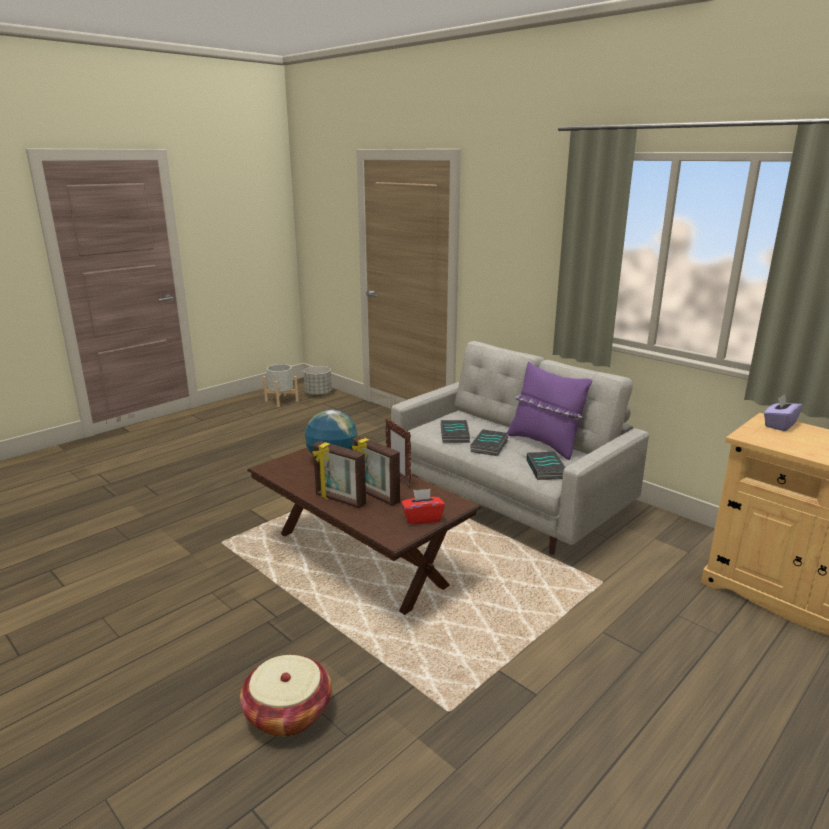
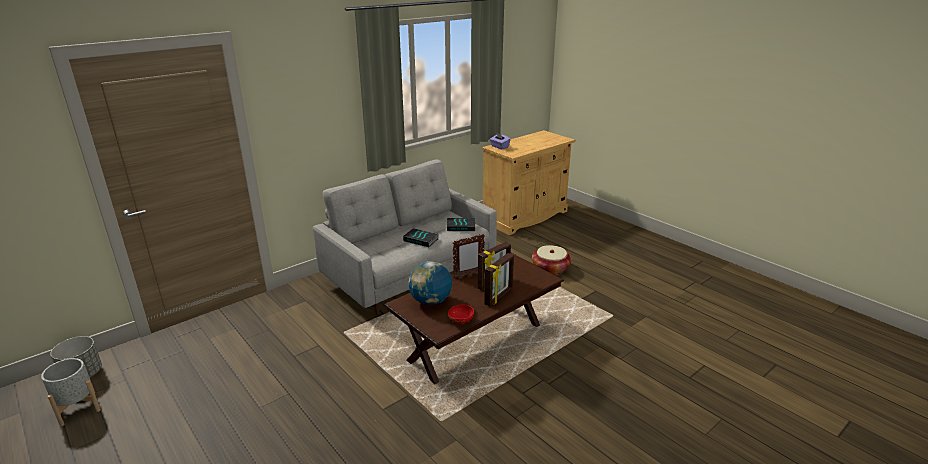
camera: 85 degrees left, 5 degrees up
(288, 712) = (627, 369): basket -> basket (550, 269)
(289, 478) = (460, 320): none -> red bowl
(422, 518) = (524, 268): red tissue box -> none
(455, 435) = (396, 250): book -> none
(545, 444) = (422, 222): purple pillow -> none

